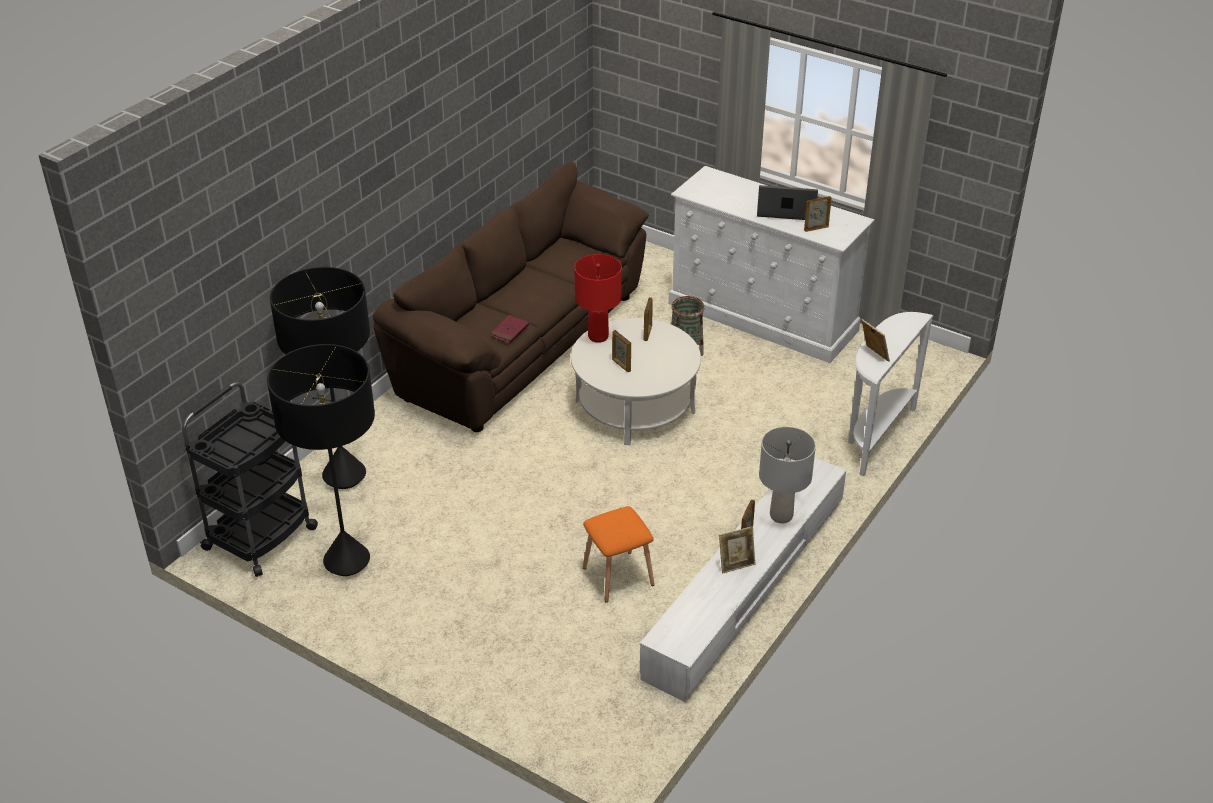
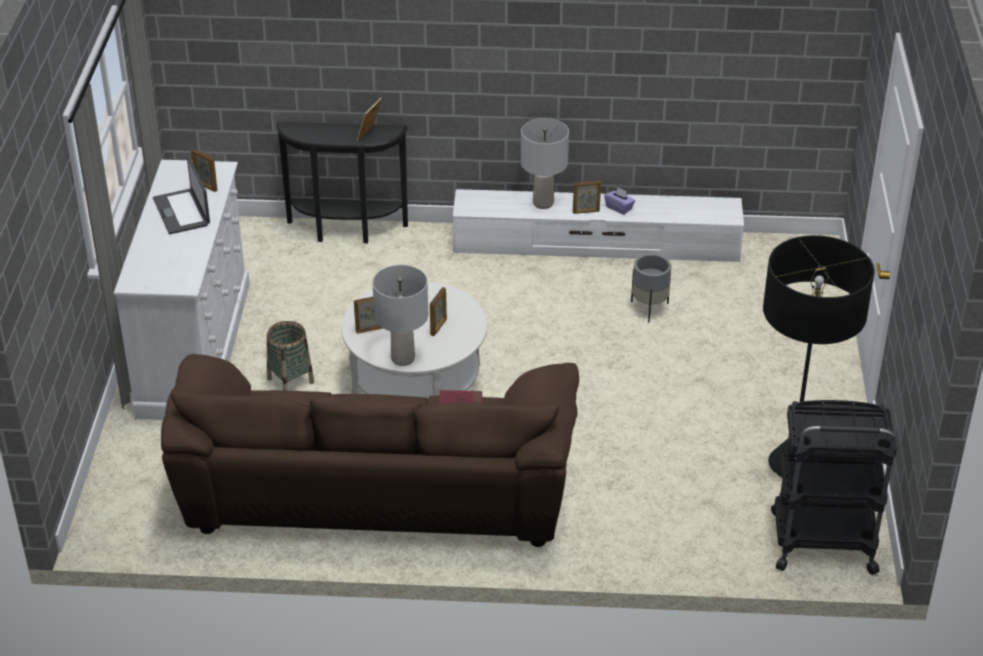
camera: 120 degrees left, 0 degrees up
(344, 477) = (693, 528): black floor lamp -> none
(598, 337) = (403, 358): red table lamp -> grey table lamp
(617, 577) = (649, 309): orange stool -> grey planter
(736, 564) = (619, 208): picture frame -> purple tissue box
(875, 436) = (346, 232): white console table -> black console table

